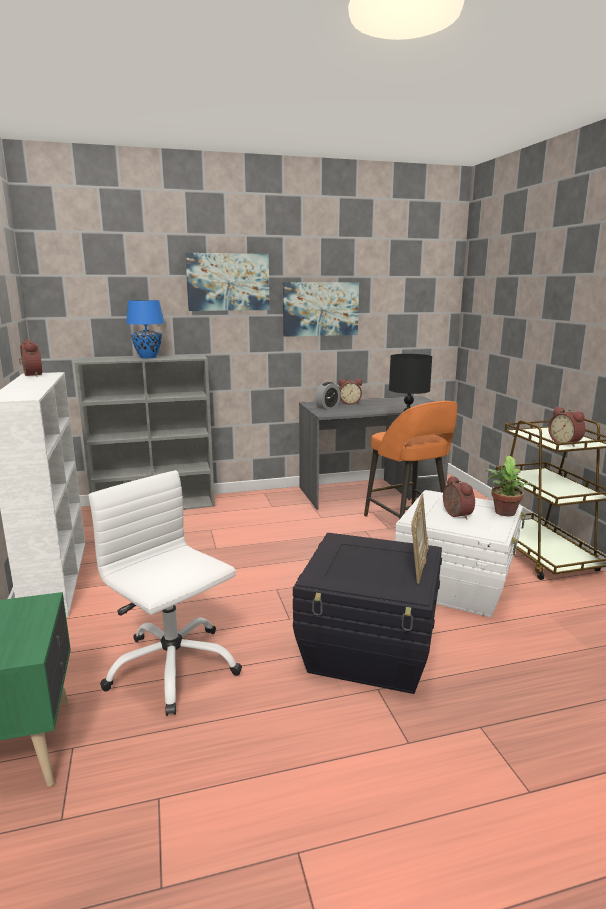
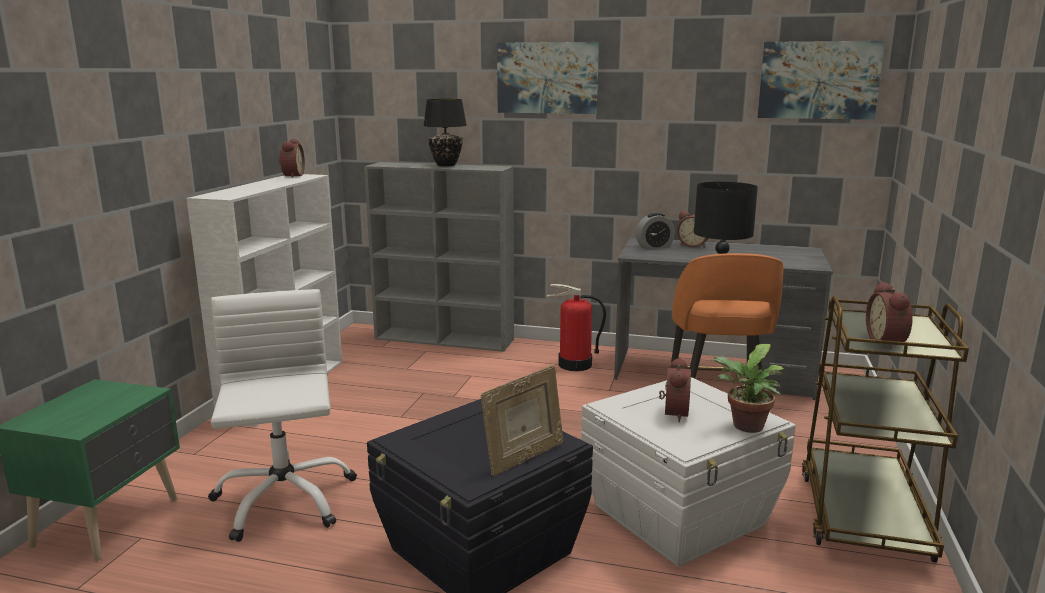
camera: 30 degrees right, 0 degrees up
(148, 357) = (446, 165): blue table lamp -> black table lamp
(277, 505) = (574, 365): none -> fire extinguisher
(320, 309) = (668, 114): picture -> picture (818, 80)

